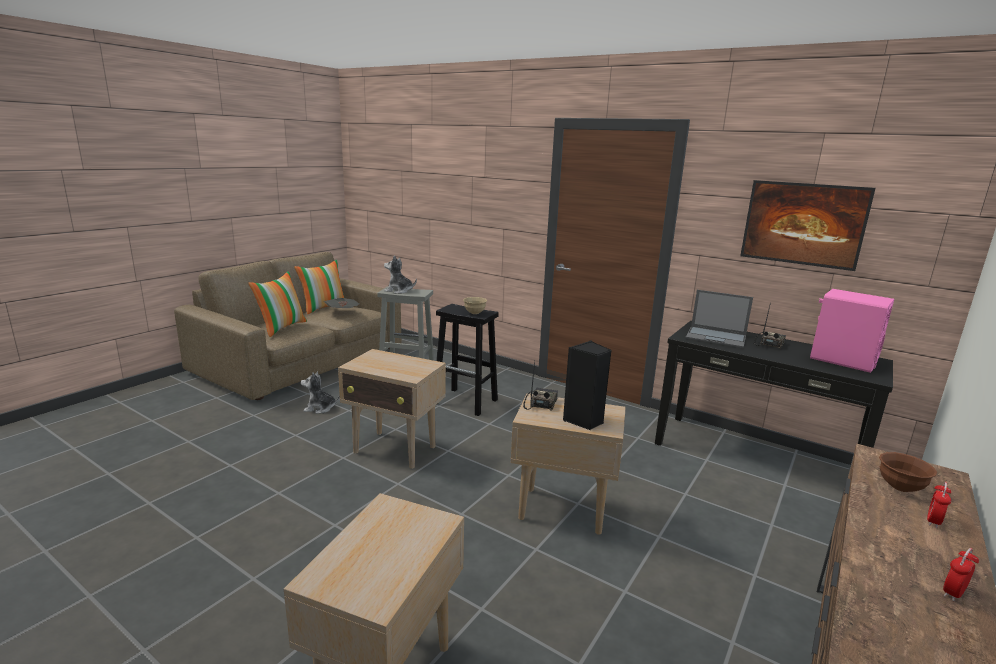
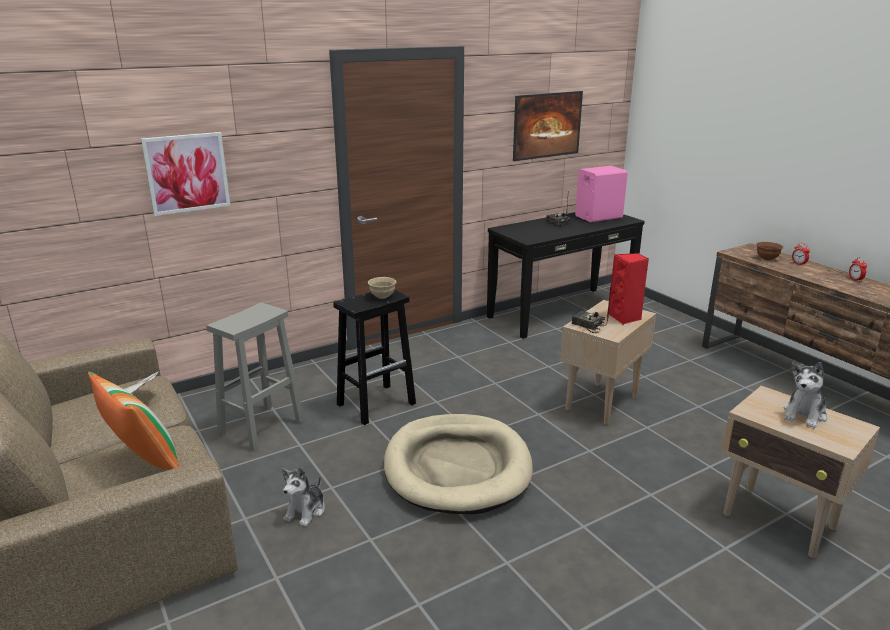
camera: 65 degrees left, 5 degrees up
(324, 308) = (59, 420): pillow -> none
(395, 450) = (457, 467): beige side table -> beige dog bed
(399, 291) = (241, 321): plush toy -> plush toy (804, 415)
(452, 197) = (187, 173): none -> picture
(584, 421) = (625, 318): black speaker -> red speaker
(716, 337) = (535, 231): laptop -> none

